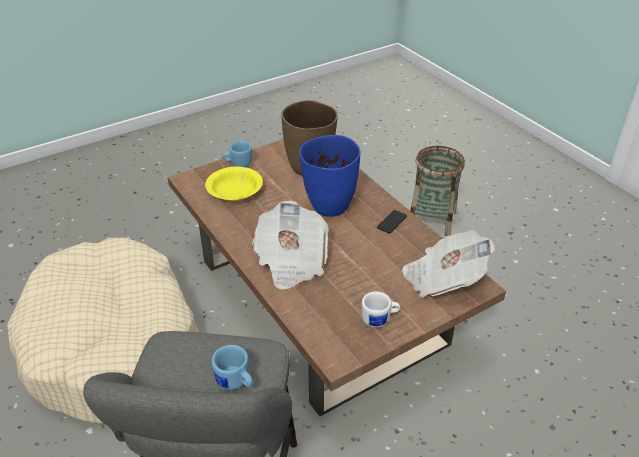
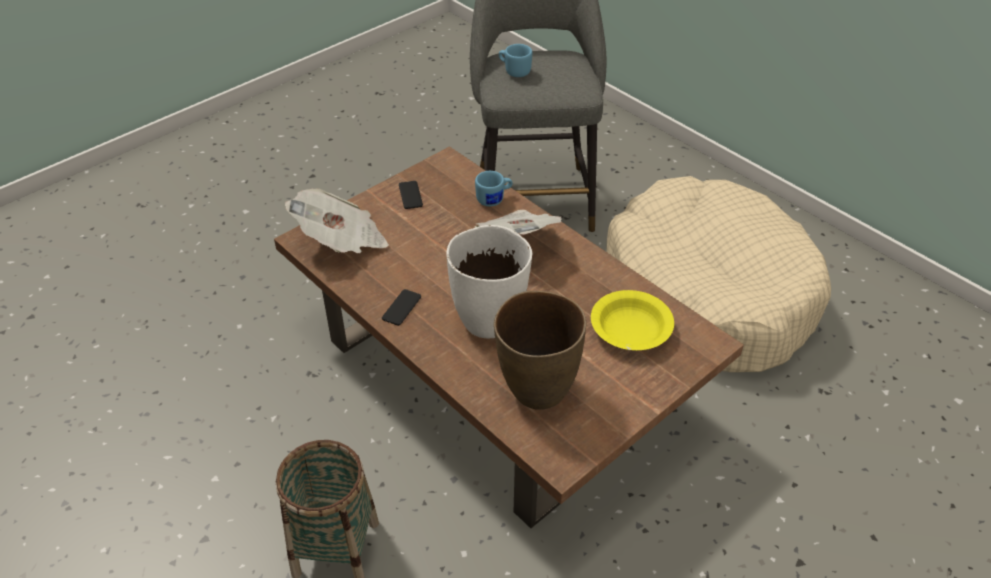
camera: 170 degrees right, 5 degrees up
(238, 164) = (653, 384): blue mug -> blue mug (494, 199)
(329, 207) = (488, 320): blue vase -> white vase
(380, 319) = (410, 195): white mug -> phone

